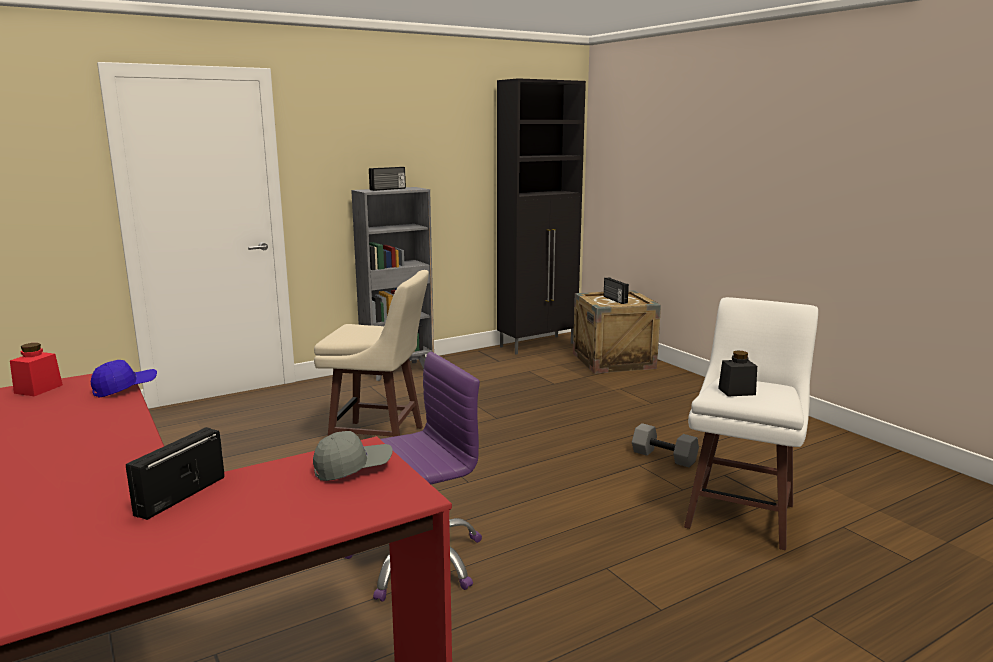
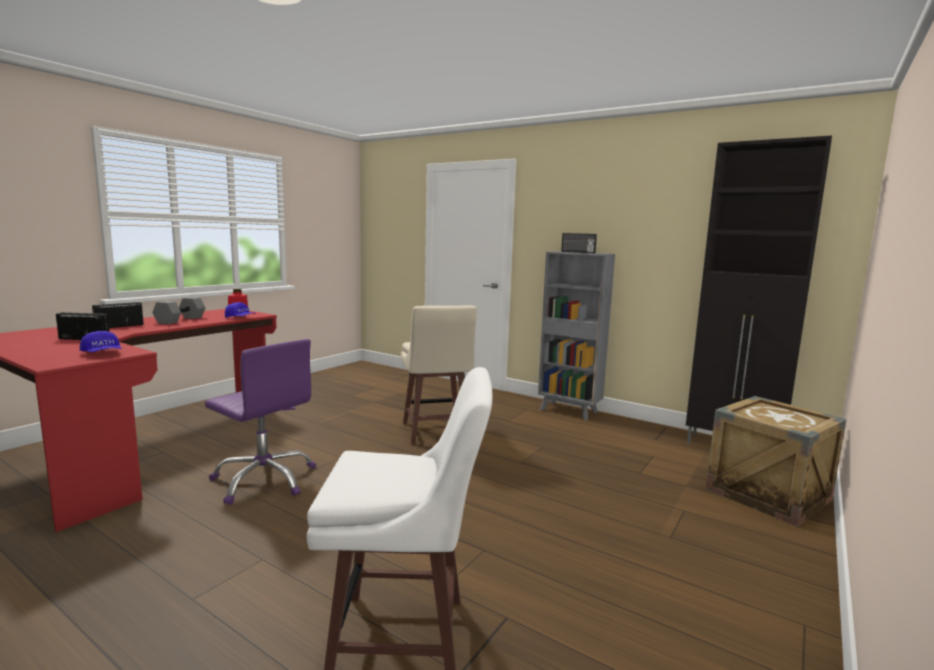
camera: 65 degrees right, 5 degrees down
(353, 469) = (102, 353): grey cap -> blue cap
(614, 300) = (779, 415): radio -> radio (119, 326)
(665, 457) = (520, 565): grey dumbbell -> grey dumbbell (181, 320)
(736, 391) = (370, 464): black jar -> none

